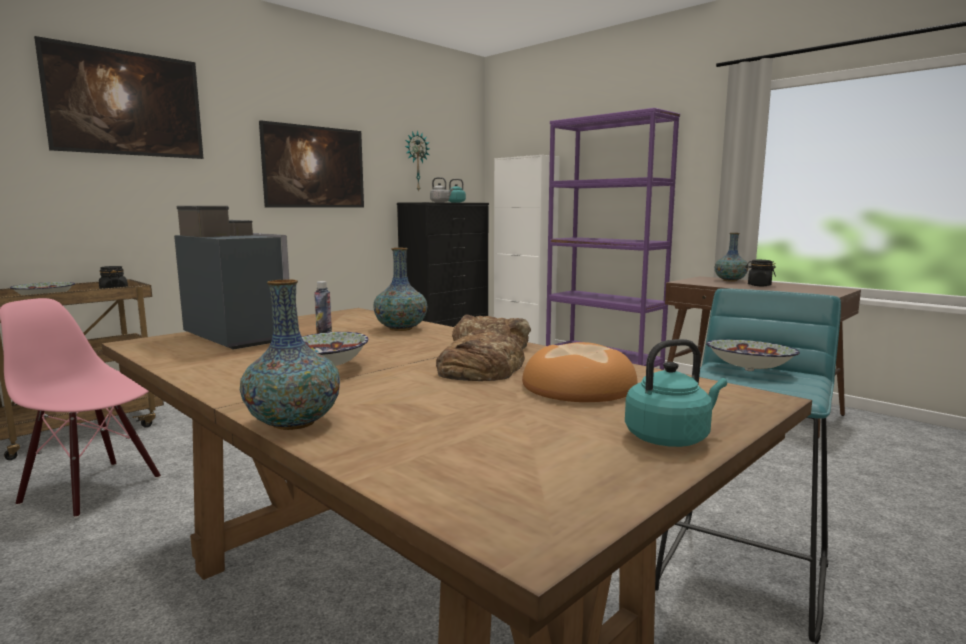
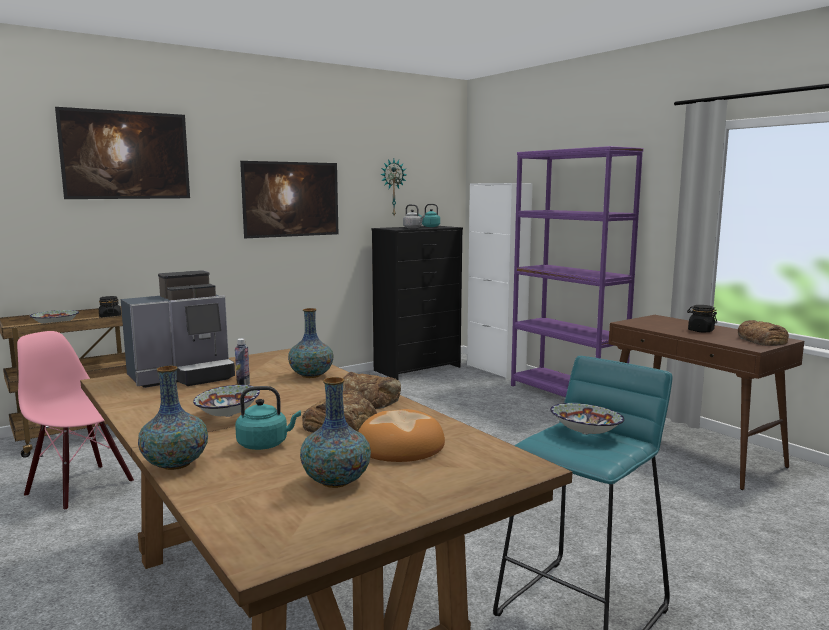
camera: 10 degrees right, 0 degrees up
(242, 335) = (184, 377): coffee machine -> coffee machine turned 90 degrees clockwise
(670, 438) = (421, 496): turquoise kettle -> turquoise kettle (265, 444)
(730, 280) = (678, 322): vase -> vase (336, 481)
(824, 290) = (762, 340): none -> bread

